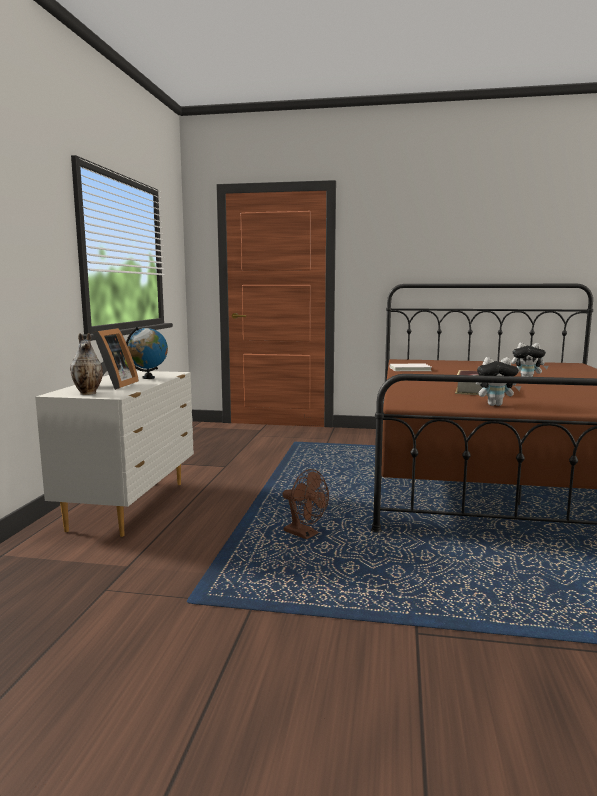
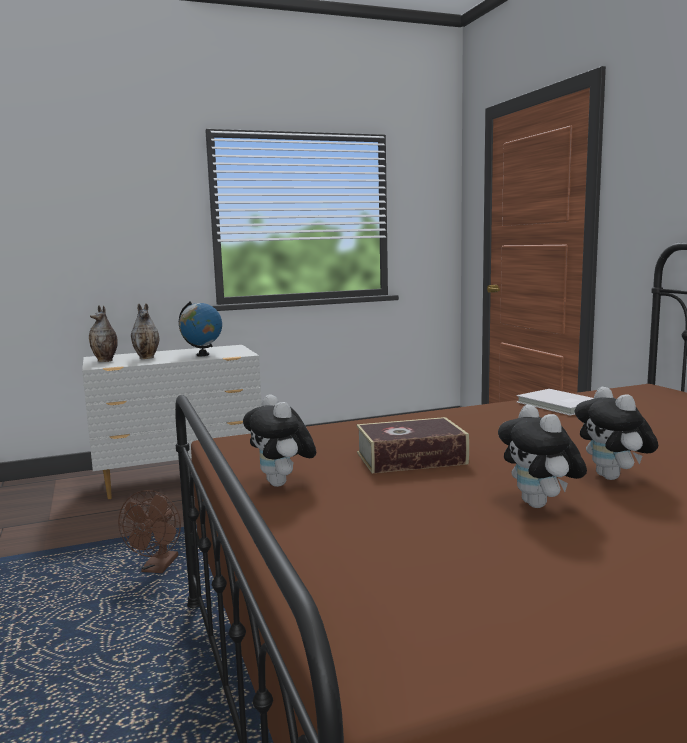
camera: 60 degrees right, 0 degrees up
(112, 386) = (147, 357): picture frame -> vase
(552, 388) = (540, 505): none -> plush toy

